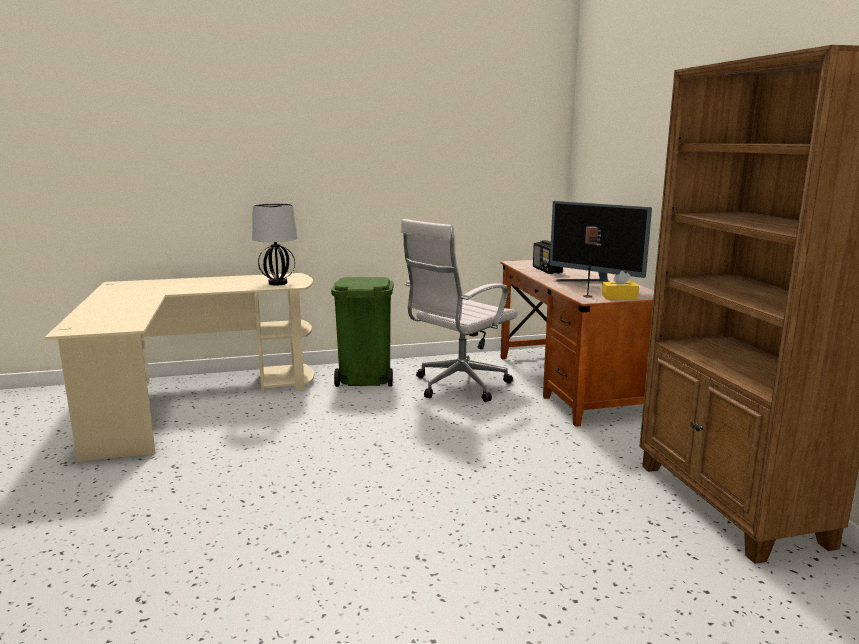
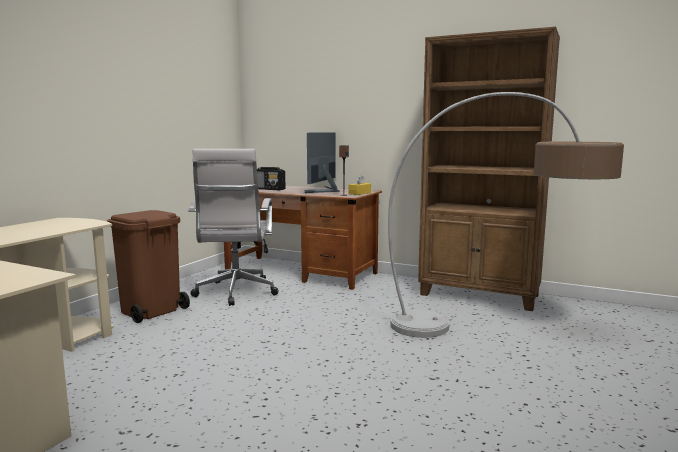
camera: 50 degrees left, 5 degrees down
(277, 283) = (68, 225): table lamp -> none
(364, 379) = (150, 311): green trash can -> brown trash can
(596, 284) = (324, 191): monitor -> monitor turned 120 degrees clockwise
(632, 559) = (502, 330): none -> floor lamp

